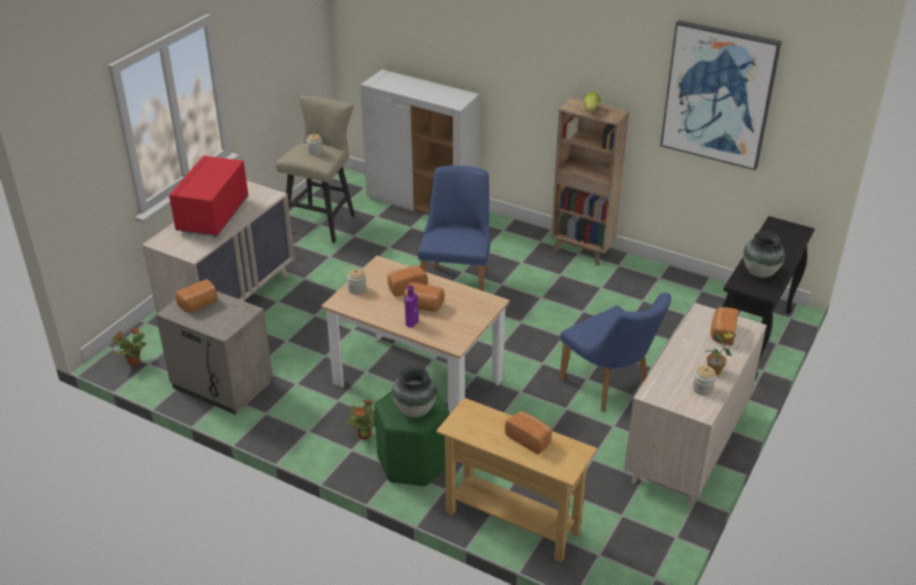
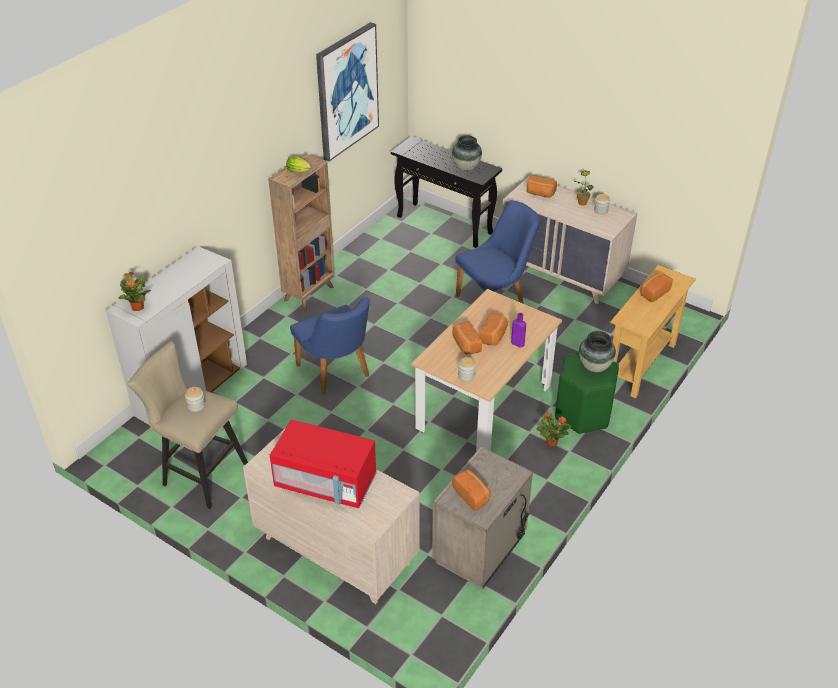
camera: 85 degrees left, 5 degrees up
(133, 362) = (437, 630): potted plant -> potted plant (137, 308)
(457, 280) = (337, 374): blue chair -> blue chair turned 135 degrees counterclockwise

